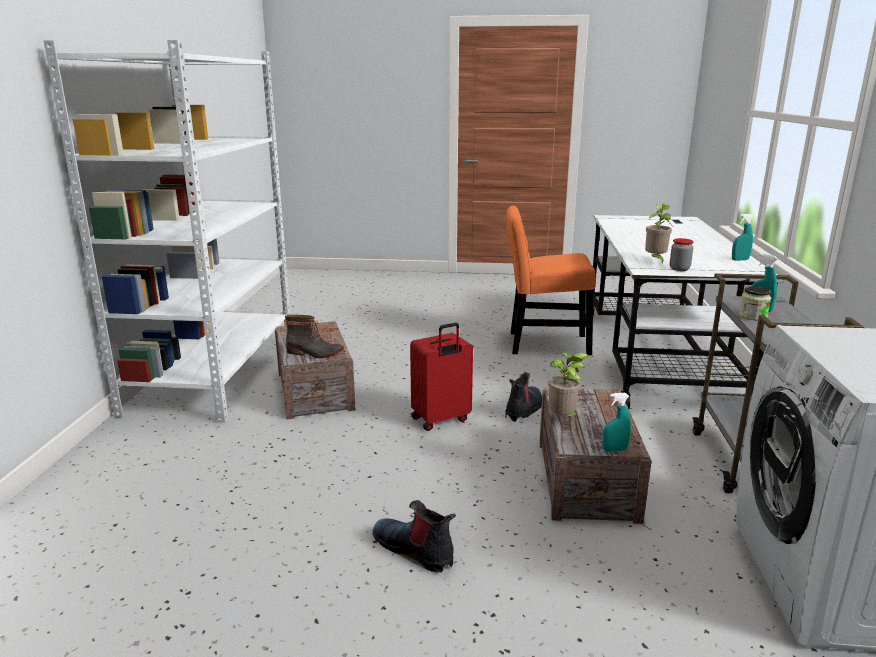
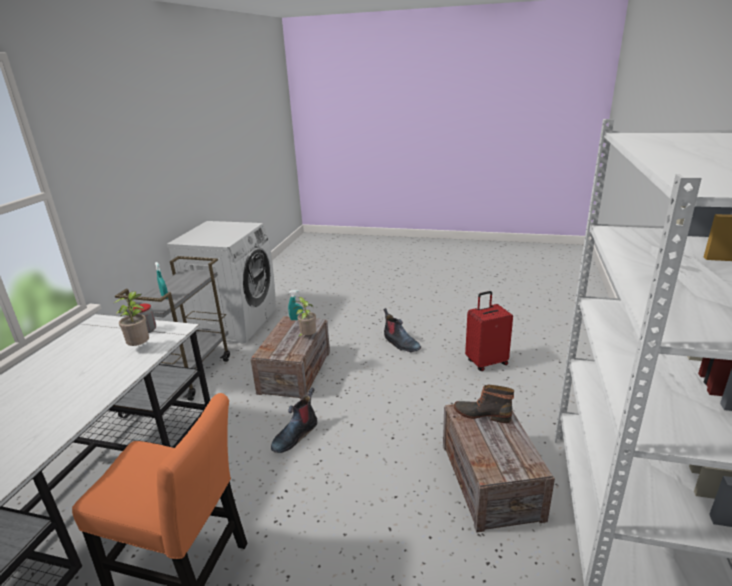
camera: 170 degrees left, 5 degrees up
(441, 420) = (369, 428): red suitcase -> red suitcase (486, 362)
(740, 260) = (64, 344): turquoise spray bottle -> none
(752, 316) = (180, 292): jar -> none

